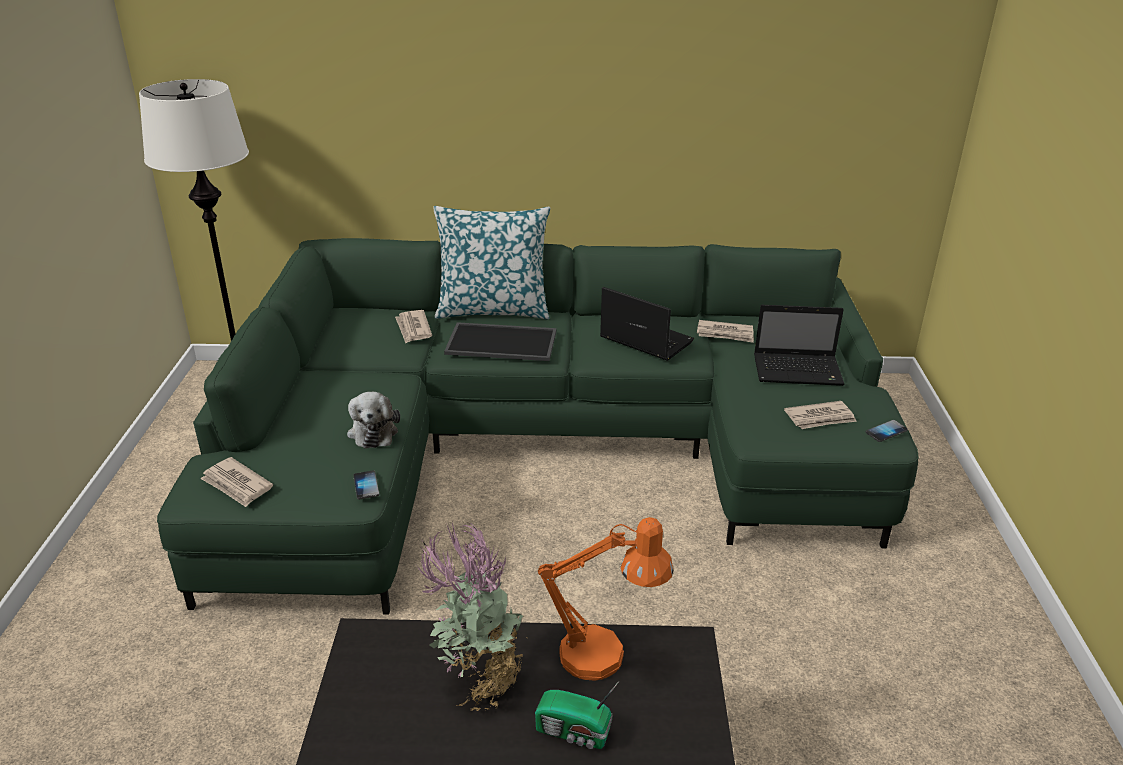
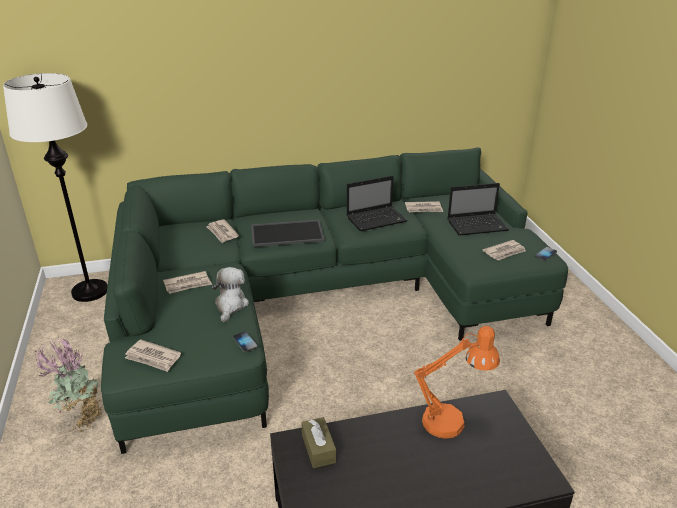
camera: 15 degrees left, 0 degrees up
(331, 393) = (188, 284): none -> newspaper
(373, 431) = (230, 305): plush toy -> plush toy turned 150 degrees counterclockwise
(394, 653) = (318, 448): none -> brown tissue box
(479, 681) = (382, 454): potted plant -> potted plant (82, 418)
(493, 310) = (269, 213): pillow -> none
(574, 732) = (457, 472): radio -> none
(644, 340) = (377, 219): laptop -> laptop turned 135 degrees clockwise

